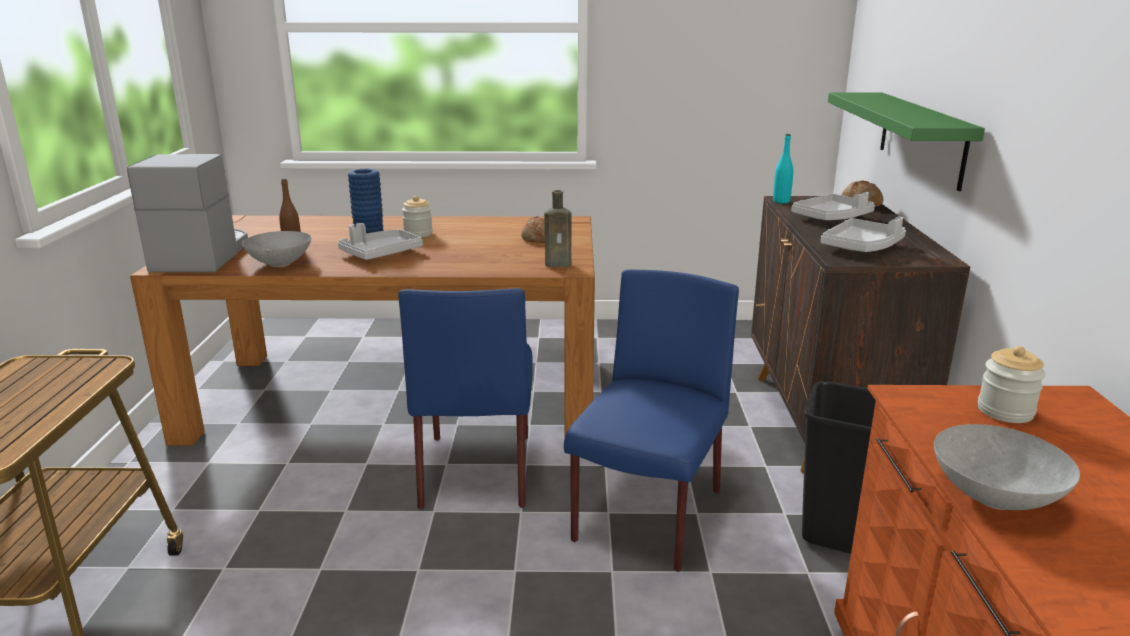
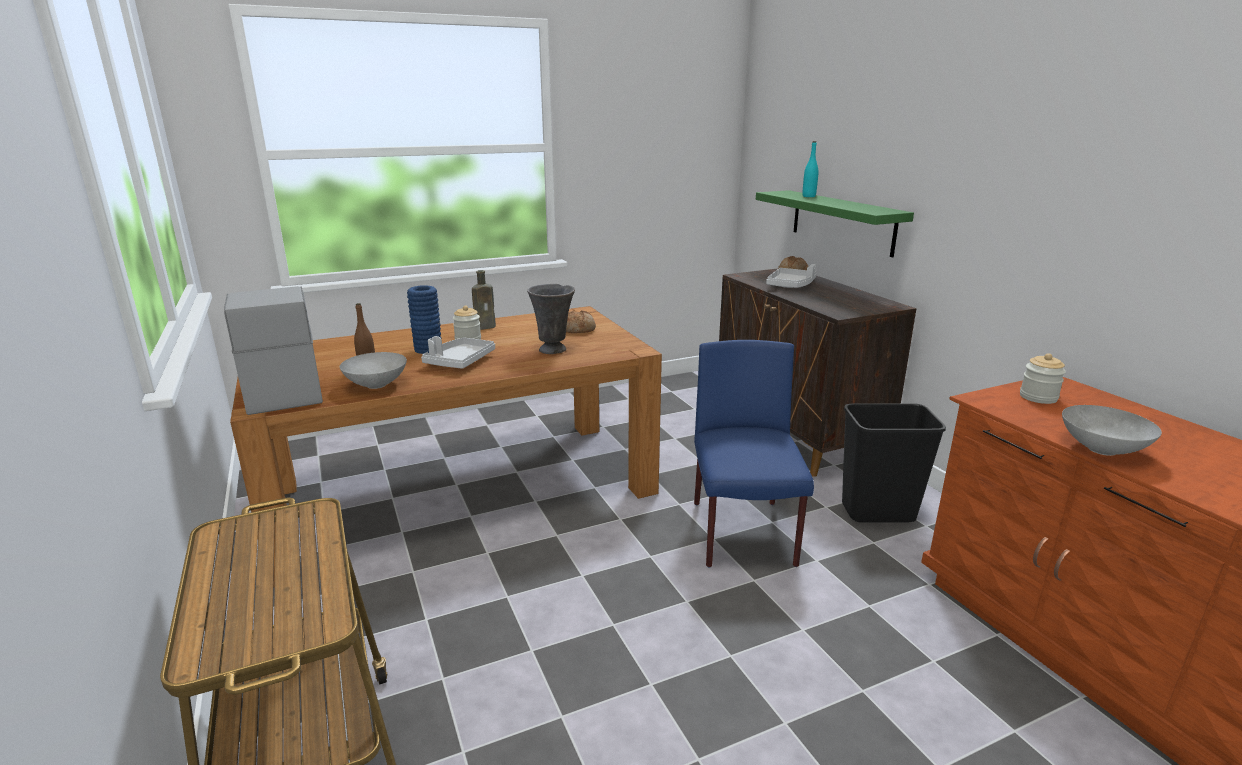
camera: 25 degrees left, 0 degrees up
(476, 469) = (585, 532): blue chair -> none
(485, 256) = (553, 350): none -> grey vase
(560, 264) = (622, 348): brown bottle -> brown bottle (486, 327)
(781, 201) = (741, 277): turquoise bottle -> turquoise bottle (808, 196)
(862, 247) = (839, 304): grey tray -> none

